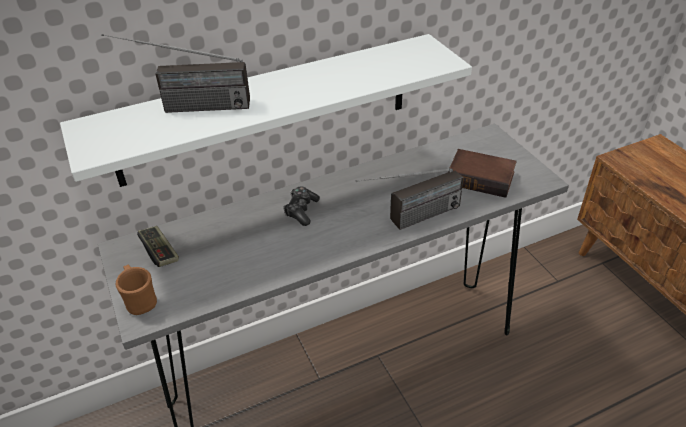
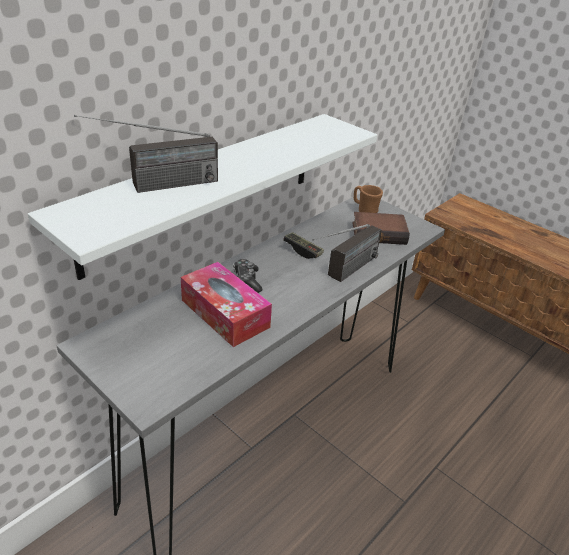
camera: 25 degrees left, 5 degrees down
(140, 301) = (137, 388): brown mug -> brown mug (364, 210)
(159, 252) = (130, 340): game controller -> game controller (303, 251)
(259, 242) = (225, 313): none -> tissue box

